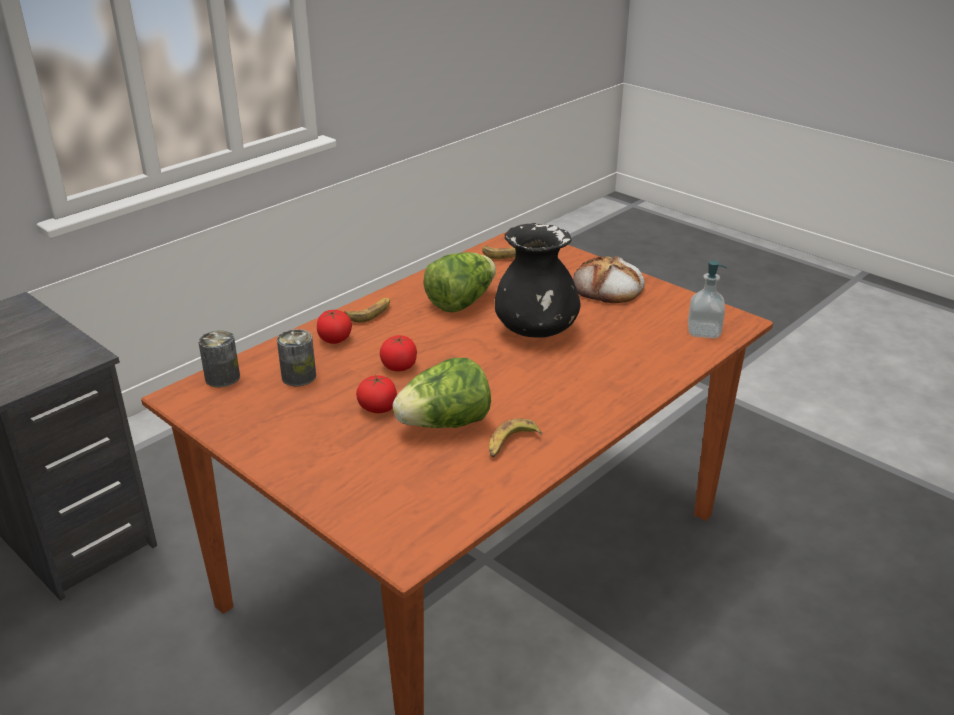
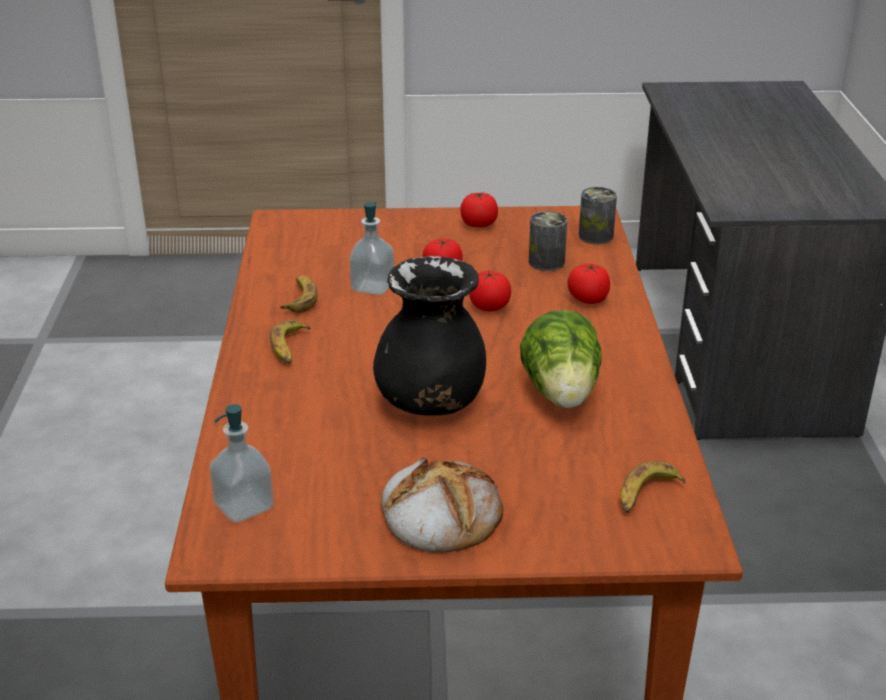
camera: 135 degrees right, 0 degrees up
(266, 437) = (478, 224): none -> tomato
(370, 313) = (616, 336): banana -> banana (289, 348)
(445, 424) = (372, 287): lettuce -> soap dispenser

